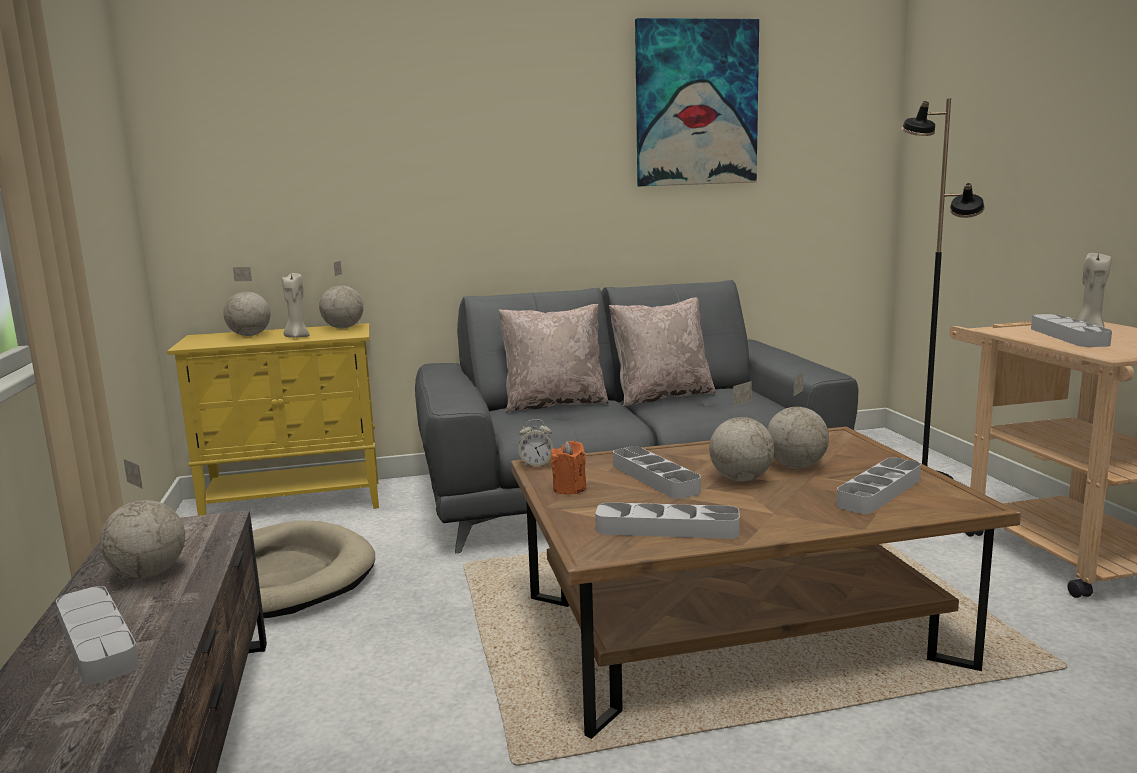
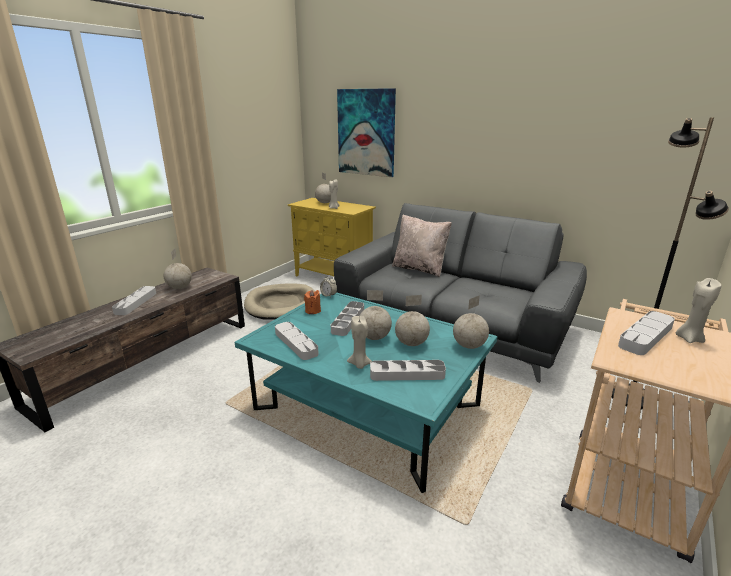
camera: 45 degrees right, 10 degrees up
(344, 328) = (359, 207): globe -> globe (469, 346)
(662, 396) = (474, 282): beige pillow -> none
(696, 103) = (572, 101): picture -> picture (366, 133)
(735, 631) = (367, 408): brown coffee table -> turquoise coffee table
(810, 509) = (359, 364): none -> beige candle

